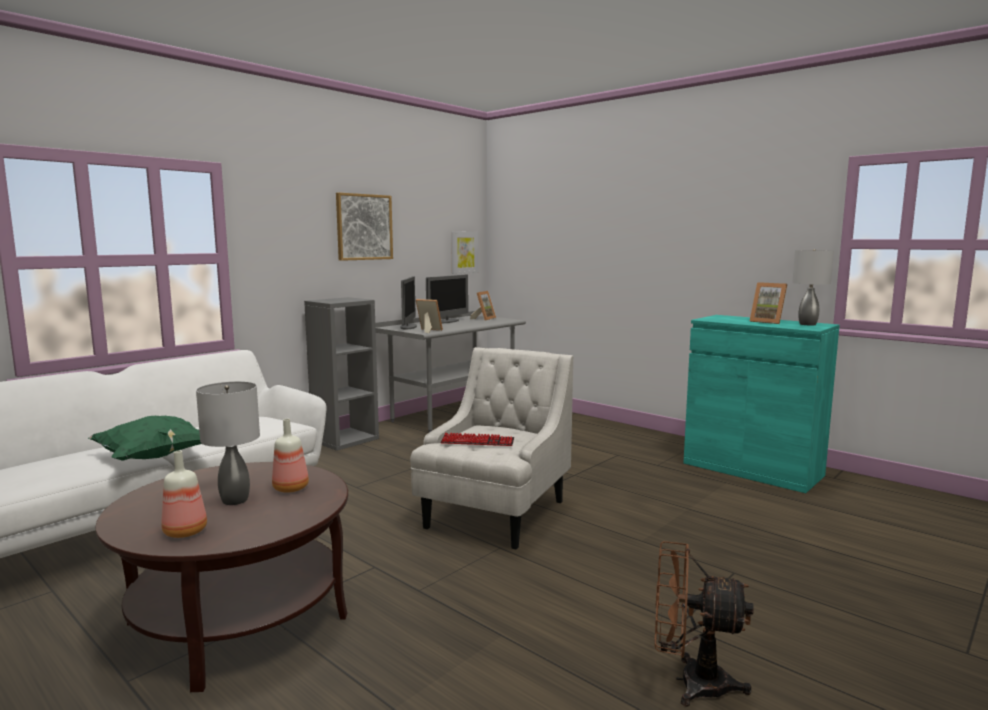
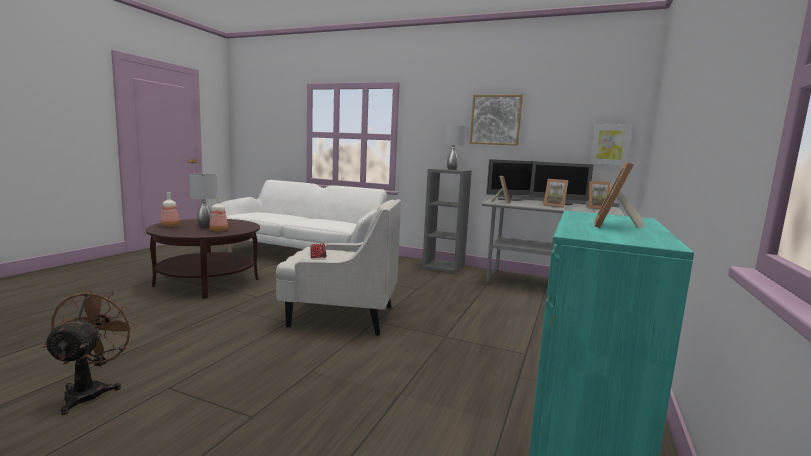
camera: 70 degrees right, 0 degrees up
(154, 457) = (283, 221): green pillow -> none
(467, 324) = (554, 206): none -> picture frame
(807, 324) = (632, 237): grey table lamp -> grey table lamp (452, 169)

